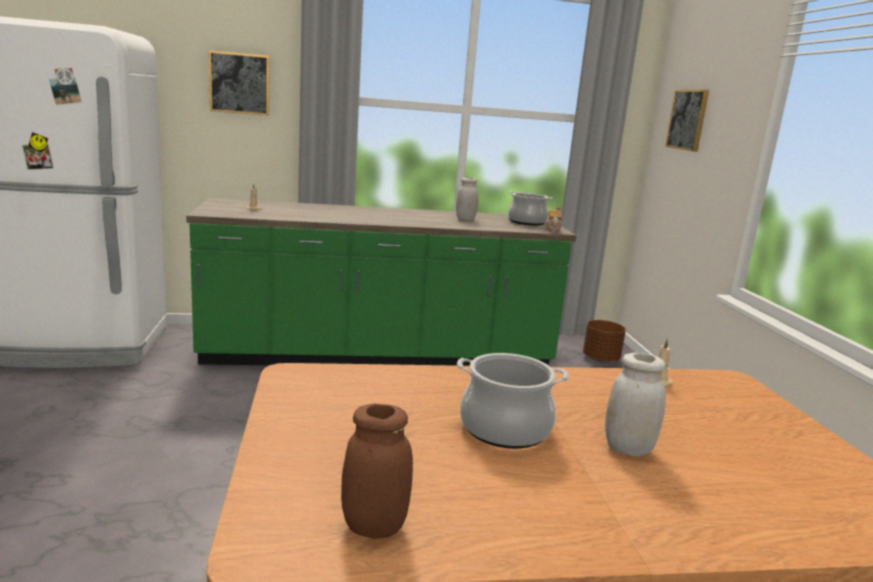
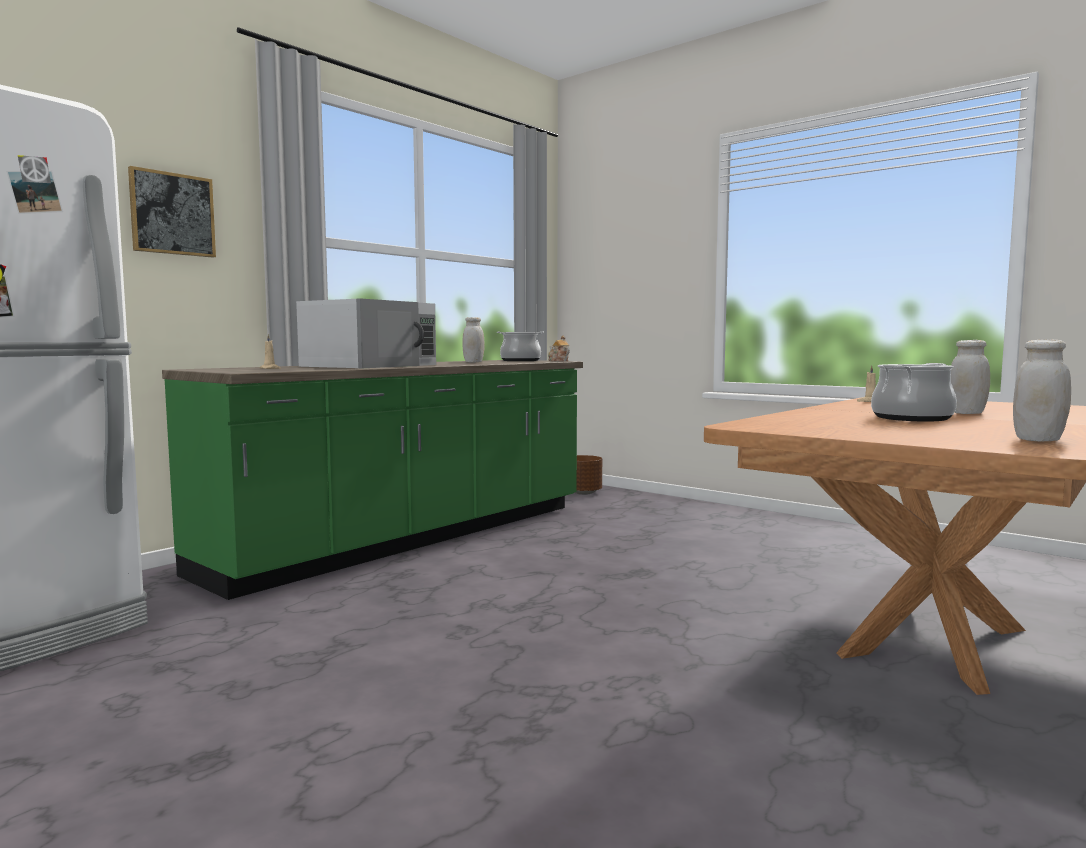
camera: 40 degrees left, 10 degrees down
(346, 214) = (371, 365): none -> white microwave
(374, 526) = (1038, 440): brown jar -> white jar
(688, 120) = (612, 257): picture -> none

